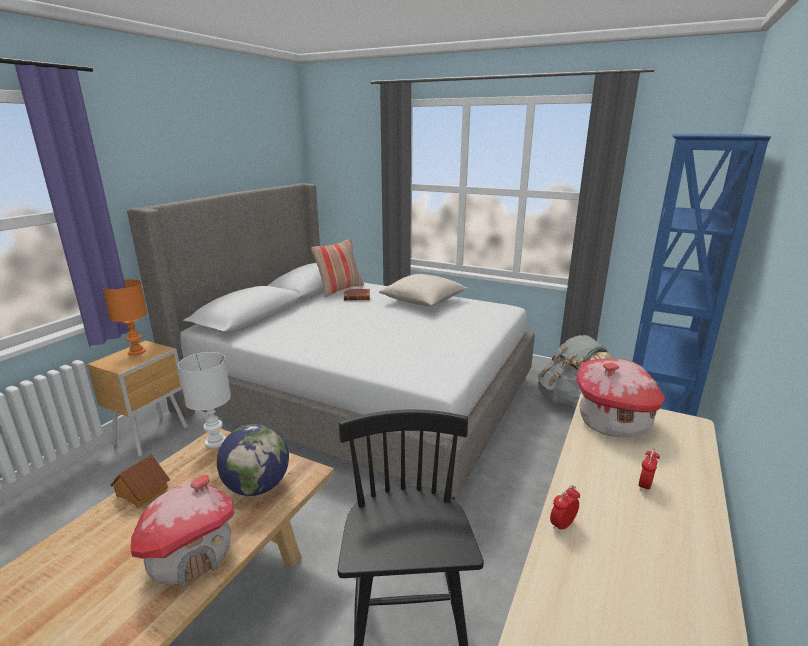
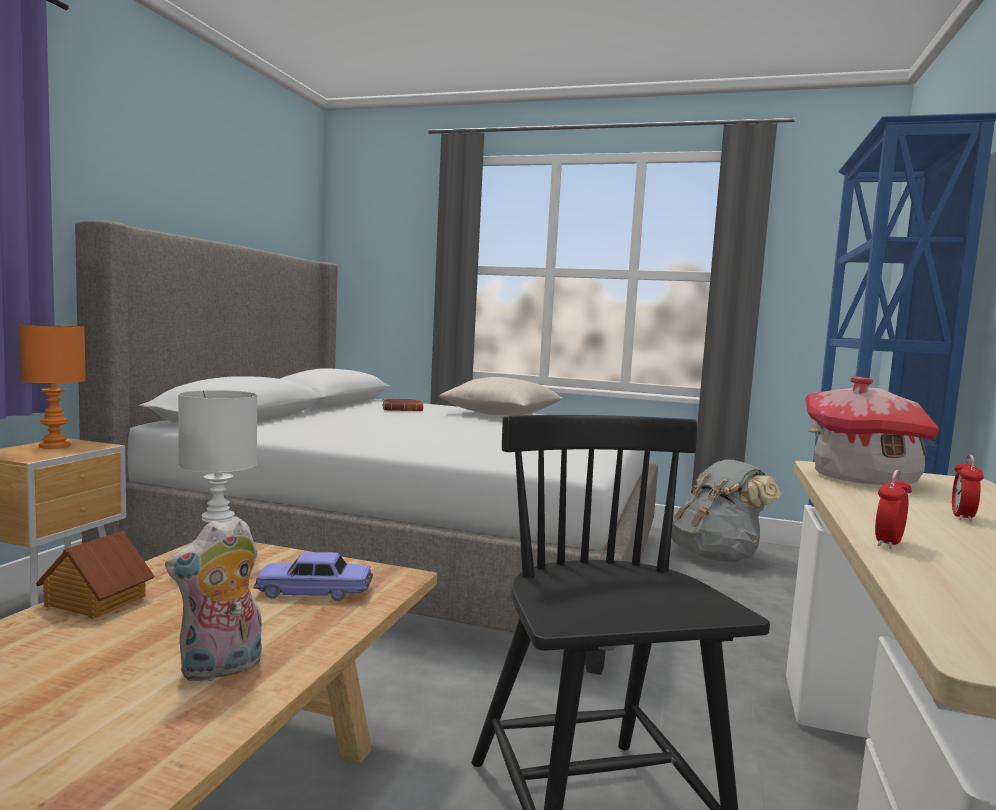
camera: 10 degrees left, 15 degrees down
(191, 556) = (221, 669): toy house -> plush toy
(257, 486) = (314, 592): globe -> toy car
(339, 289) = (372, 404): pillow -> none

